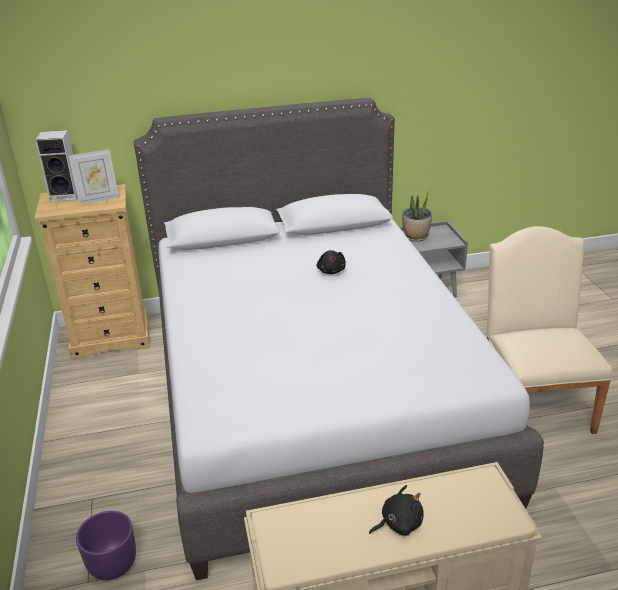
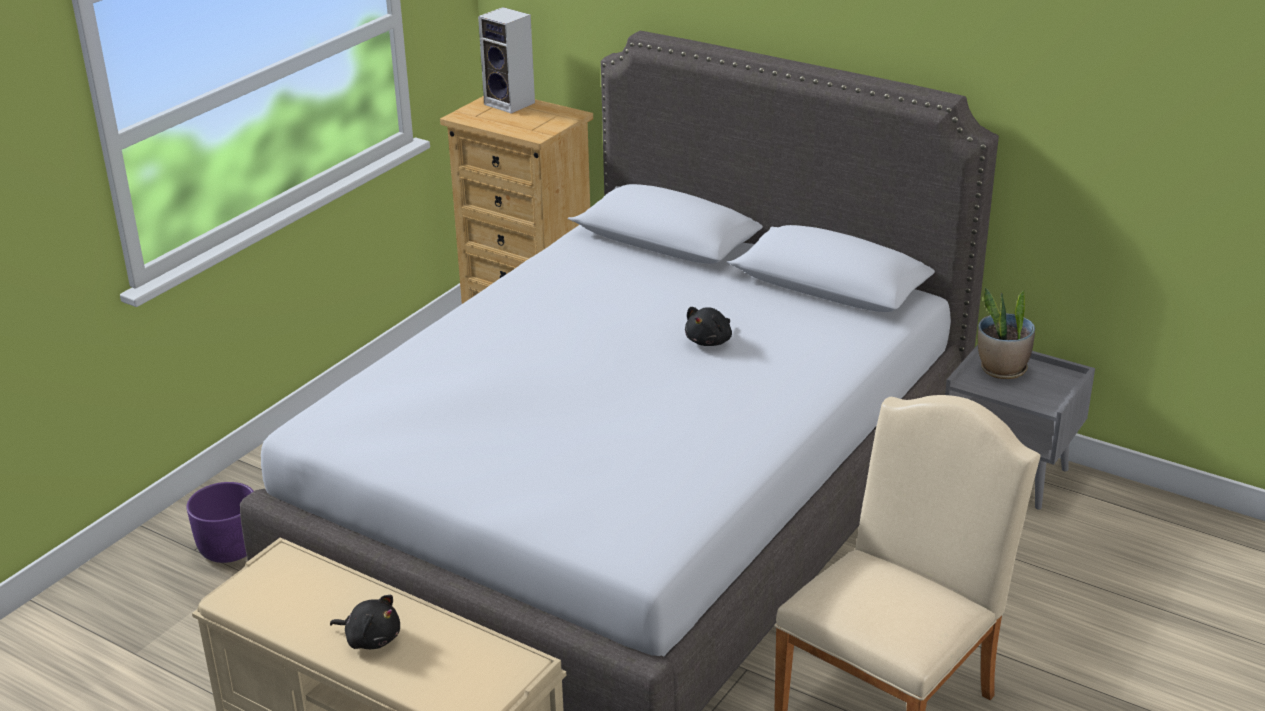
camera: 45 degrees right, 0 degrees up
(98, 199) = (532, 122): picture frame -> none

